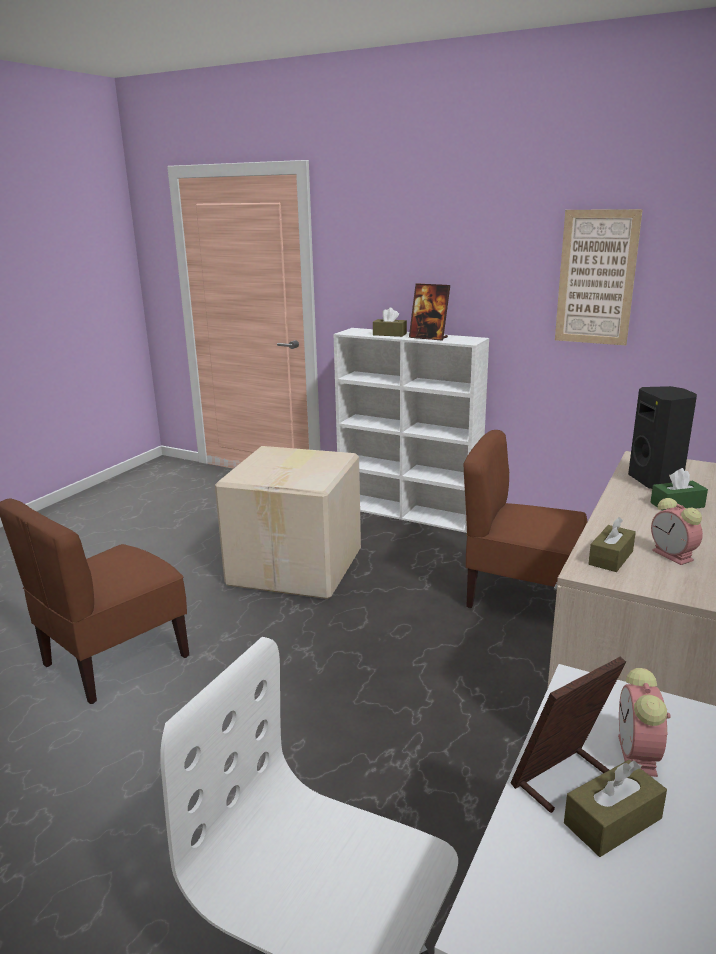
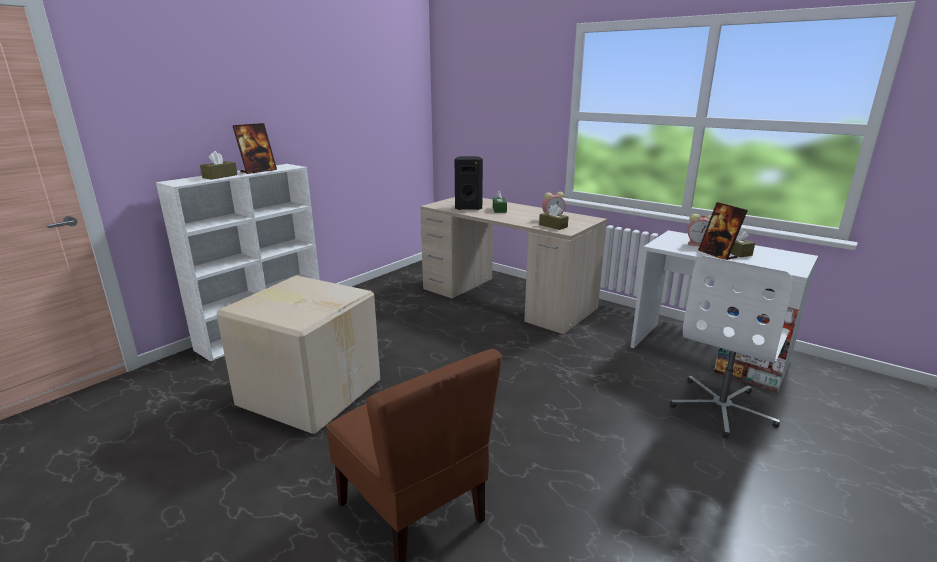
camera: 80 degrees left, 0 degrees up
(520, 597) = (421, 313): brown chair -> none
(596, 278) = (339, 109): picture -> none

